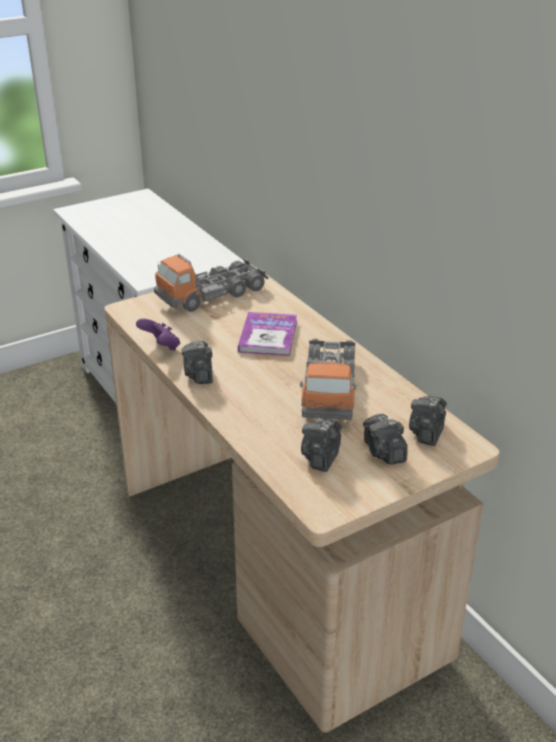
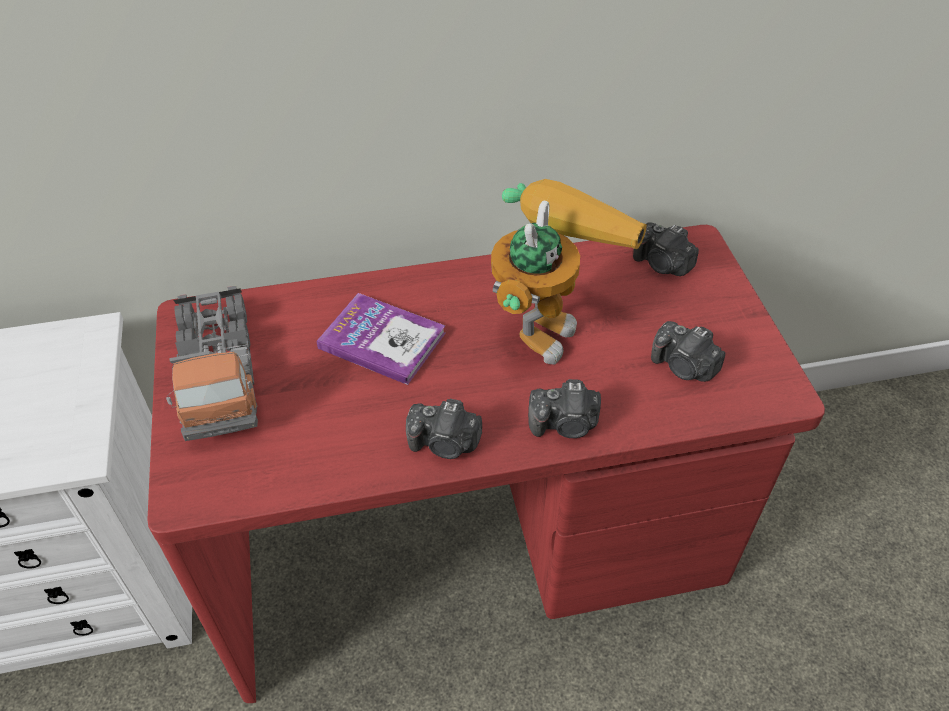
camera: 70 degrees left, 15 degrees up
(161, 347) = (342, 474): purple game controller -> none
(279, 565) = (474, 549): beige desk -> red desk
(329, 390) = (545, 318): toy truck -> toy robot
(383, 452) = (689, 310): camera -> camera (565, 424)

